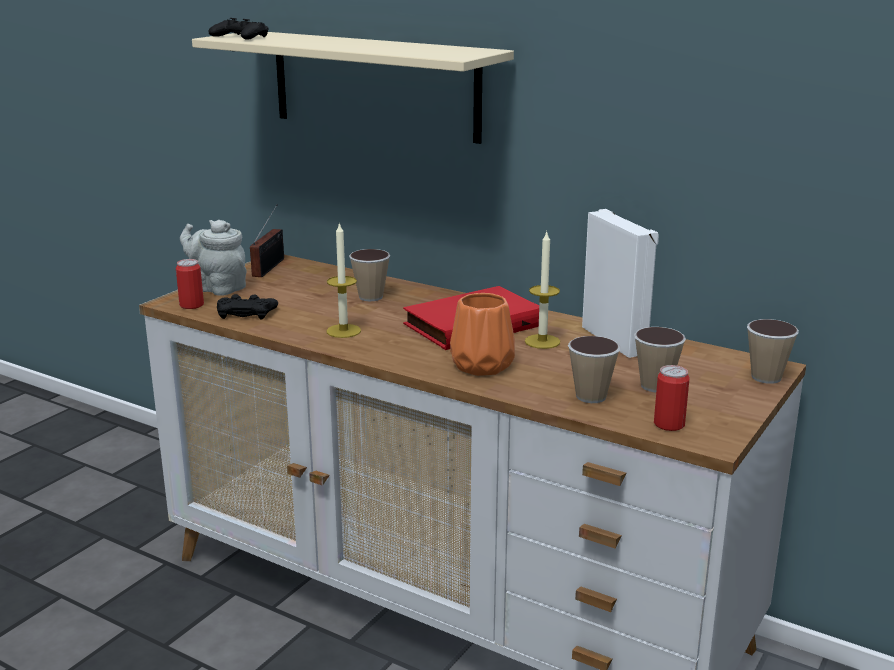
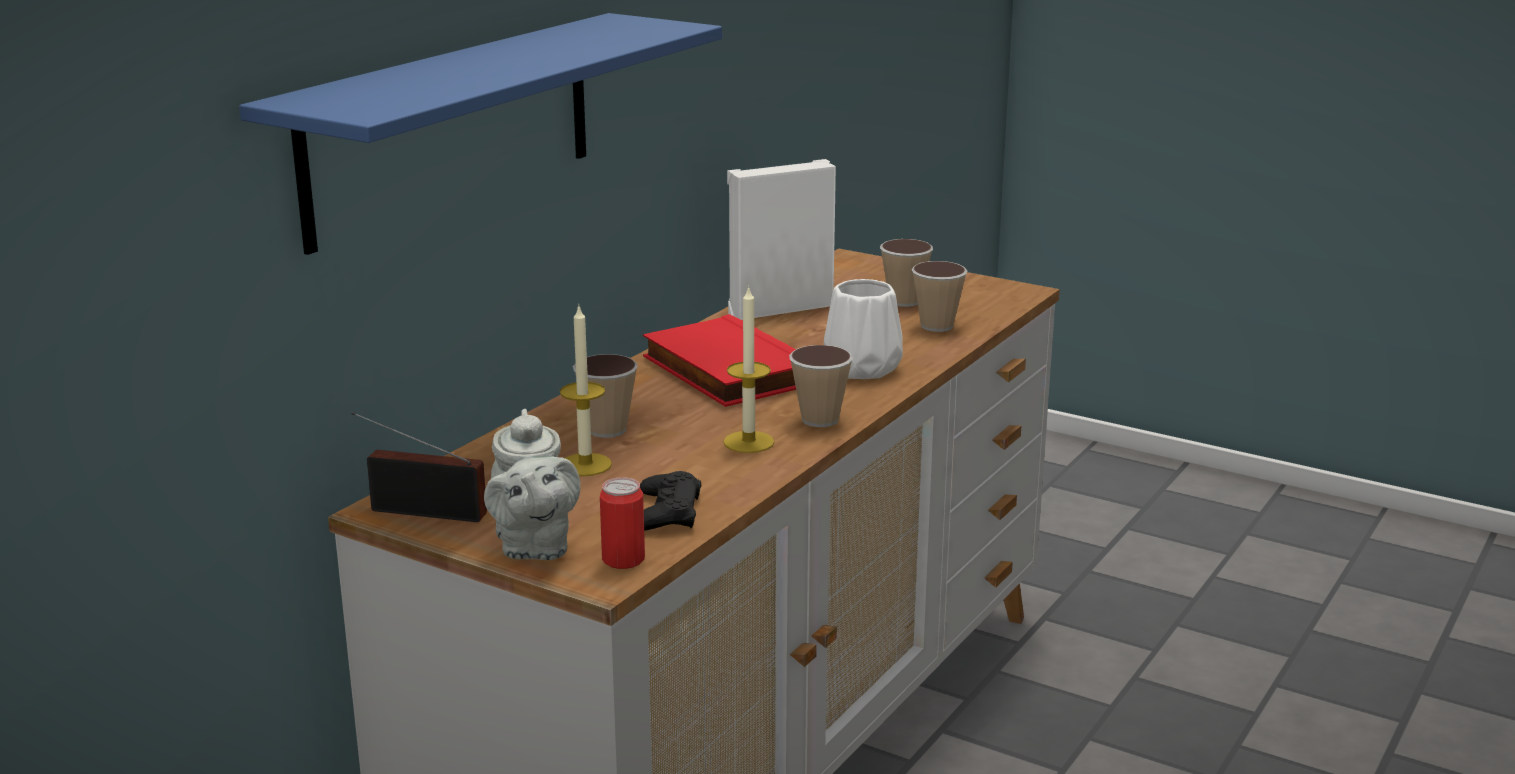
camera: 90 degrees left, 0 degrees up
(217, 288) = (533, 546): grey teapot -> grey teapot turned 45 degrees counterclockwise
(239, 37) = (378, 103): black game controller -> none
(374, 85) = (451, 127): beige shelf -> blue shelf
(480, 366) = (862, 369): orange vase -> white vase
(542, 341) = (784, 340): candle -> candle (585, 465)
(669, 424) = (992, 302): can -> none
(766, 377) = (874, 263): cup -> cup (820, 420)

